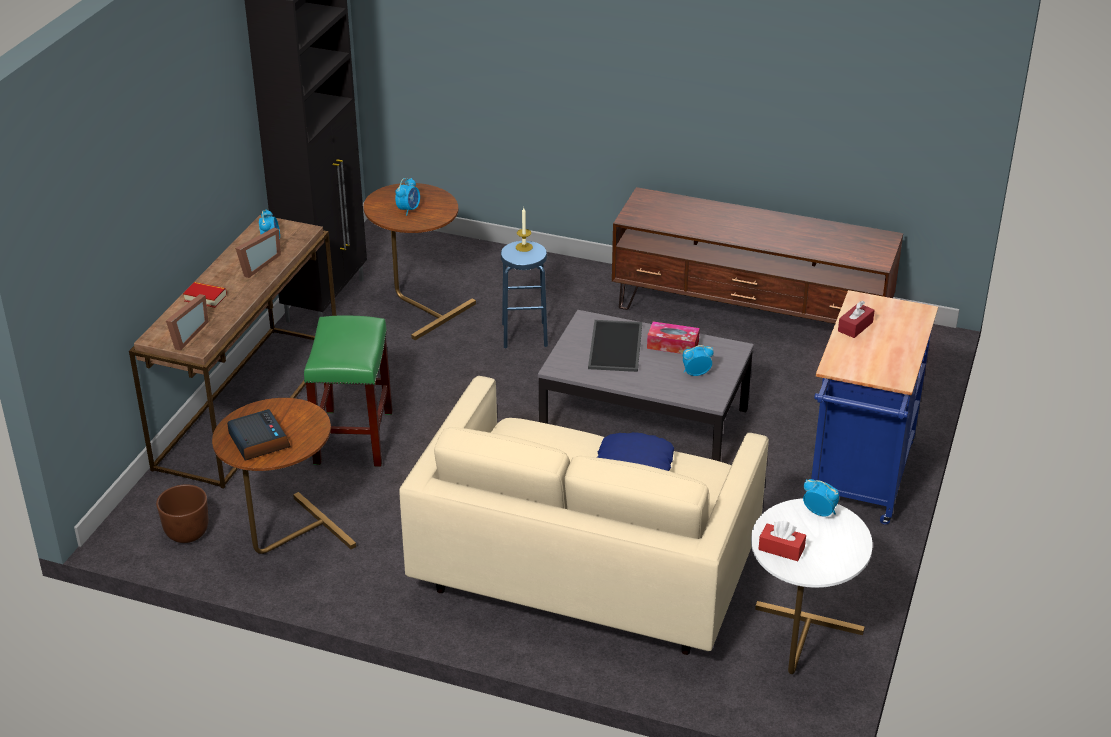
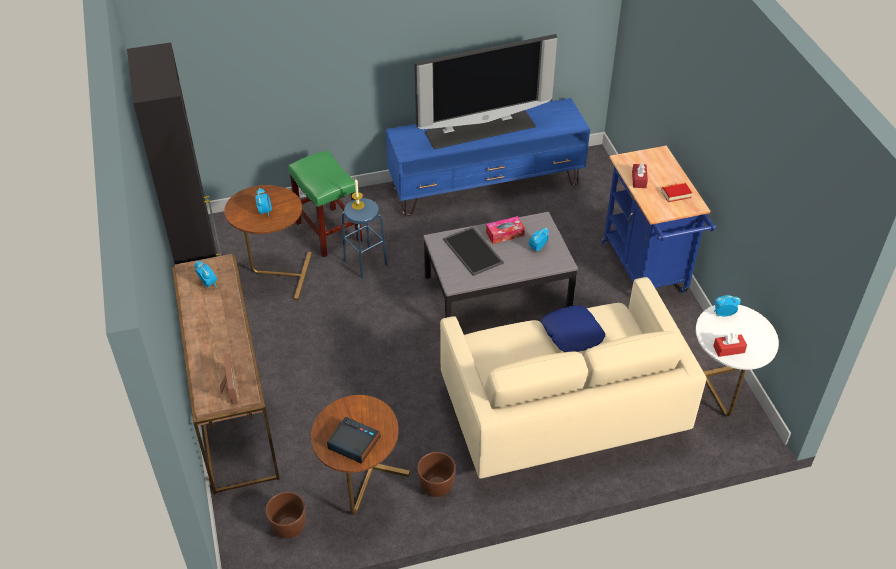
camera: 35 degrees left, 10 degrees up
(205, 298) = (209, 352): book -> book (676, 194)
(256, 265) = (217, 307): picture frame -> none
(353, 437) = (328, 394): green stool -> green stool (328, 232)
(369, 573) = (436, 487): none -> brown planter
(748, 223) = (479, 128): none -> television
(751, 315) = (486, 185): brown tv stand -> blue tv stand

